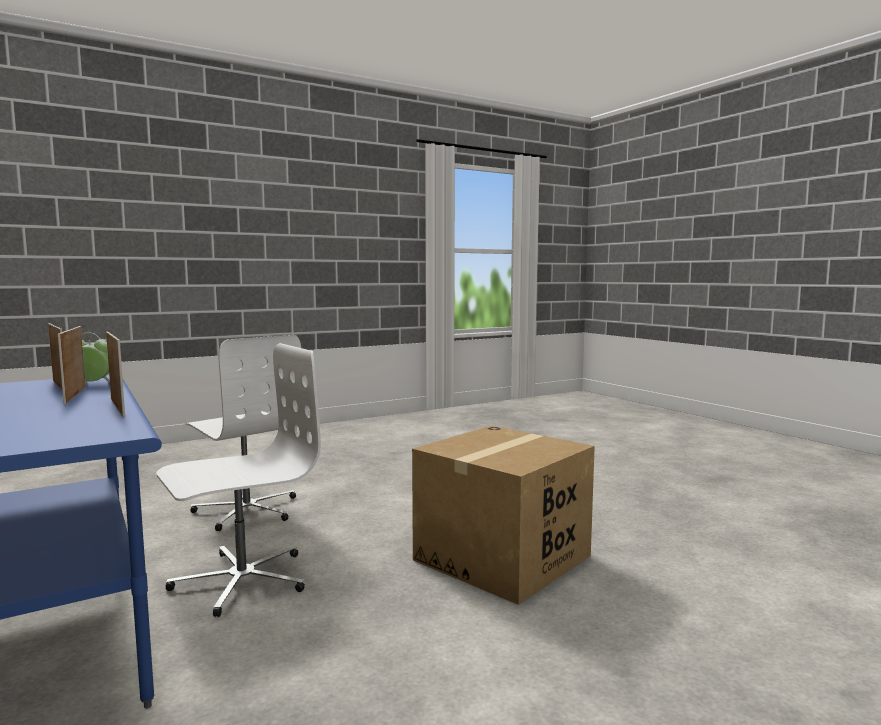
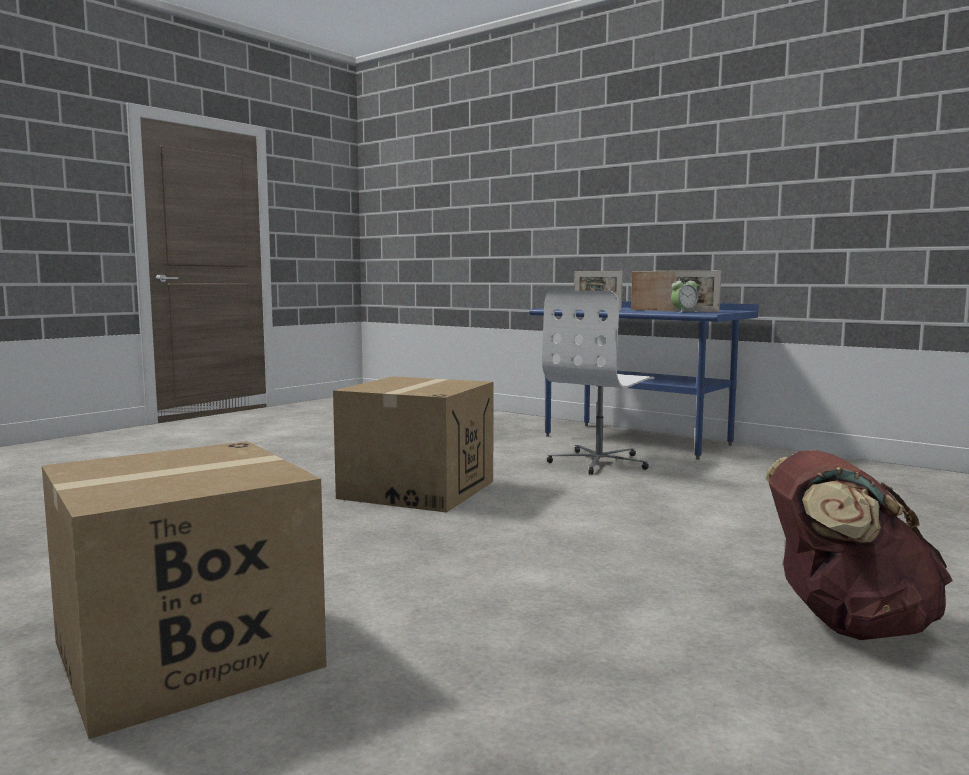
camera: 160 degrees right, 0 degrees up
(247, 510) = (718, 495): white office chair -> none
(370, 445) = (846, 625): none -> brown backpack
(635, 463) = (186, 654): none -> cardboard box

